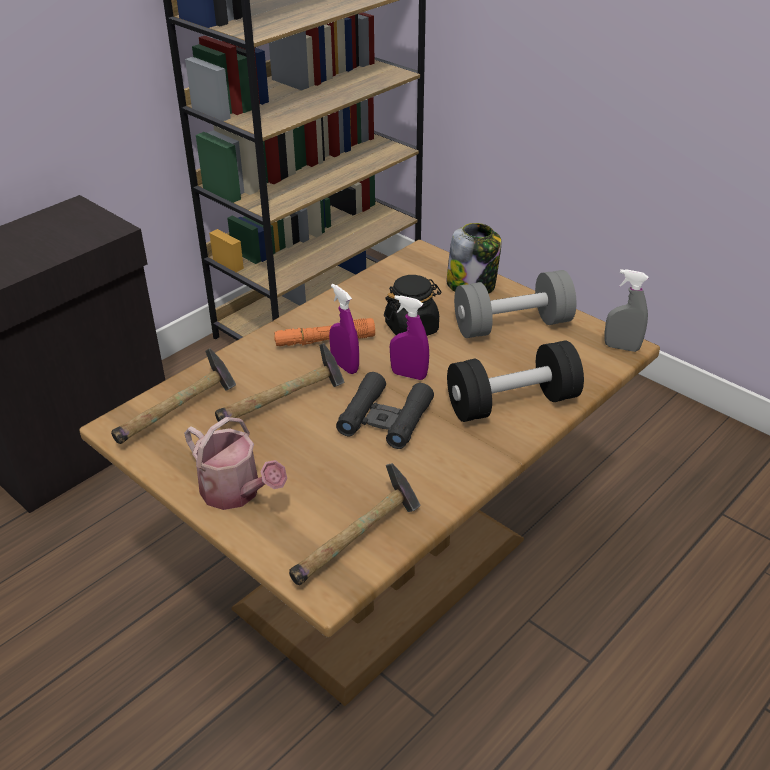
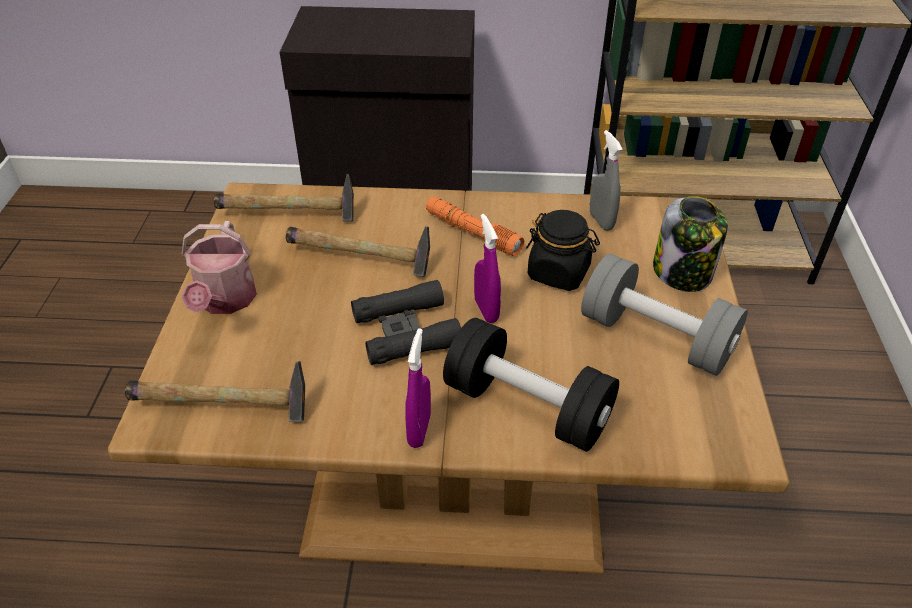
camera: 50 degrees right, 5 degrees up
(345, 366) = (451, 265): purple spray bottle -> purple spray bottle (419, 430)
(621, 347) = (737, 447): grey spray bottle -> grey spray bottle (601, 221)

